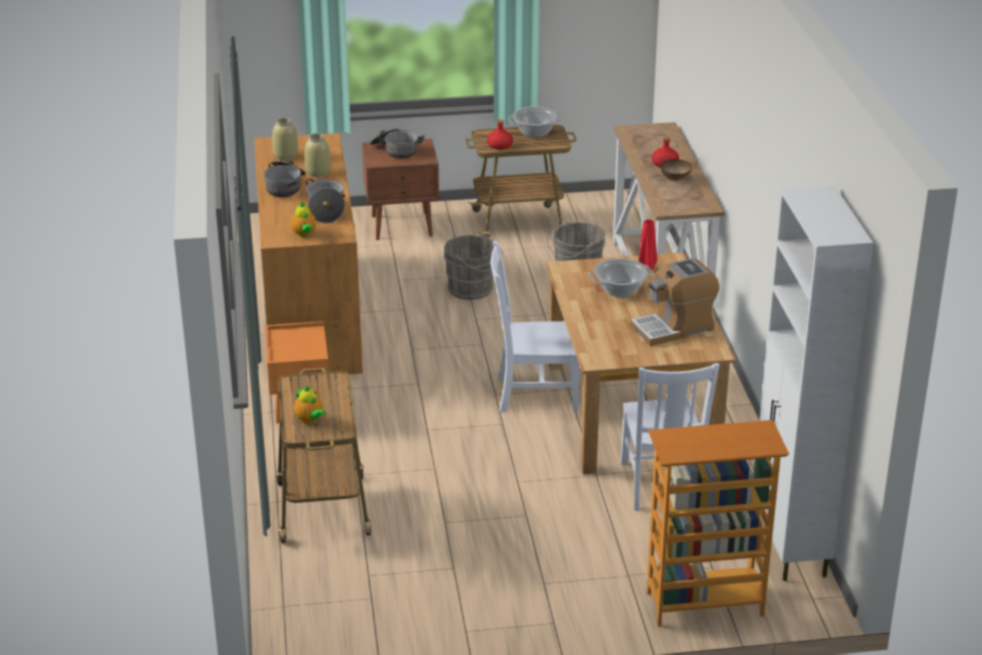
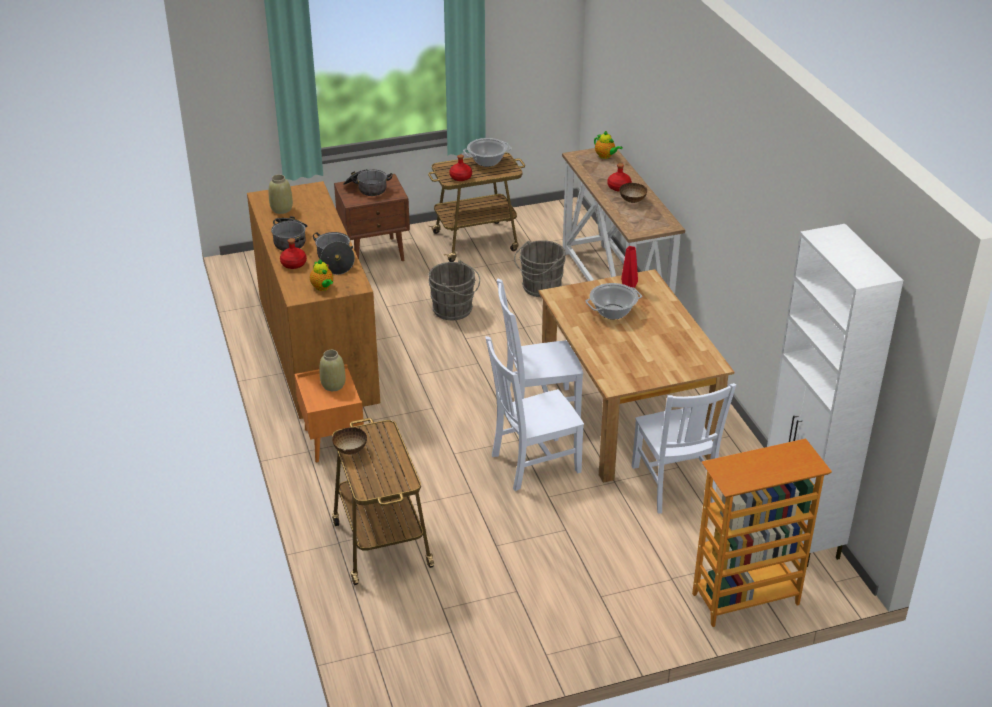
camera: 10 degrees left, 5 degrees up
(281, 209) = (294, 264): none -> red bottle
(292, 395) = (350, 450): none -> bowl
(310, 420) = (374, 474): teapot -> teapot (605, 156)
(318, 173) = (316, 223): beige vase -> beige vase (333, 385)
(510, 448) = (532, 464): none -> white chair
(673, 328) = (671, 345): coffee machine -> none

